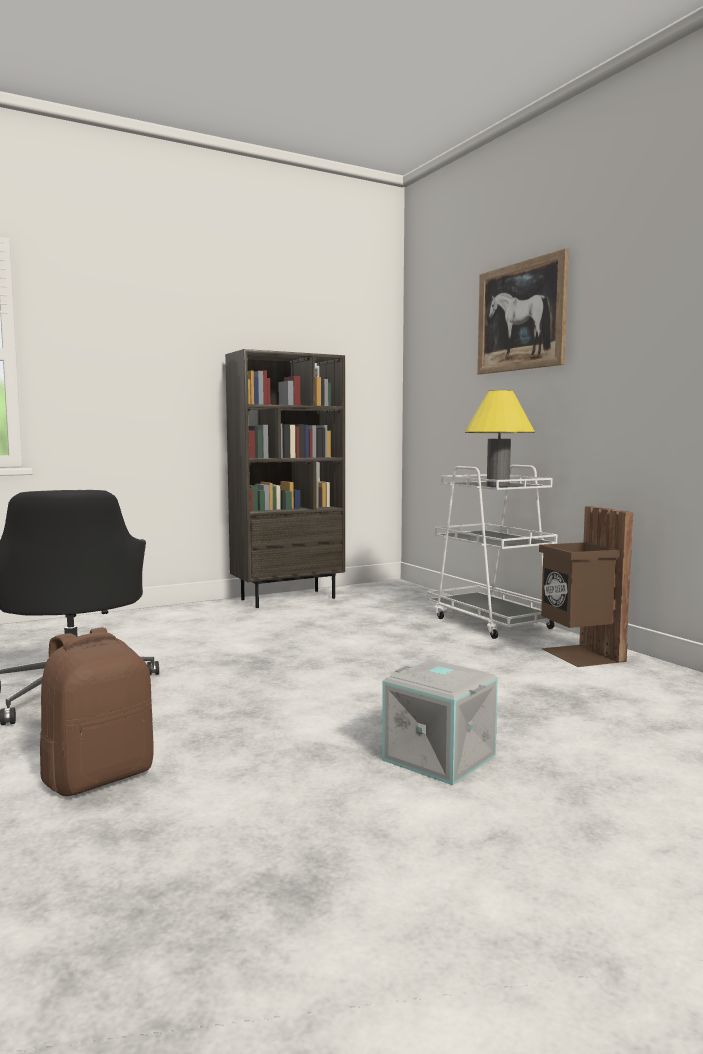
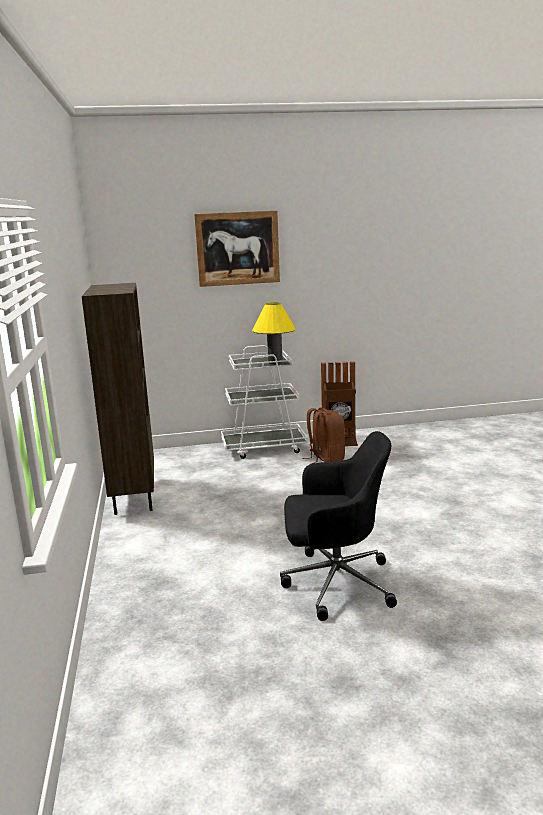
camera: 70 degrees left, 10 degrees up
(99, 776) = (476, 569): brown backpack -> brown backpack (325, 459)
(441, 757) = (463, 491): grey storage box -> none

